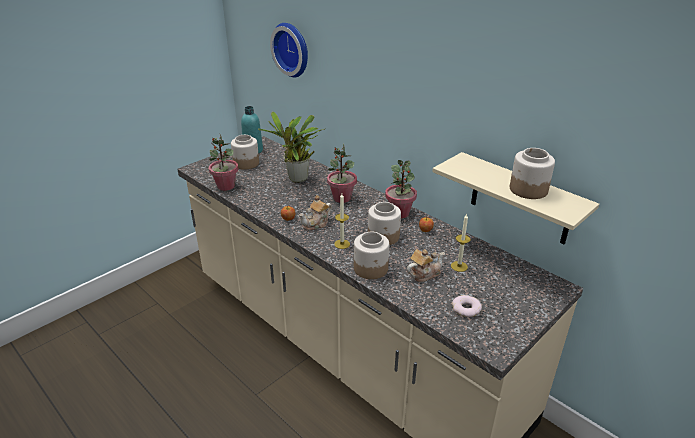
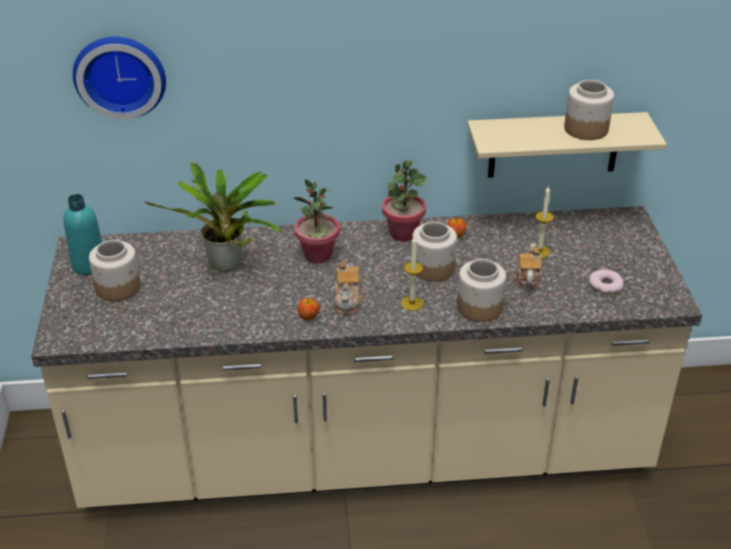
camera: 50 degrees left, 5 degrees up
(226, 186) = (155, 332): potted plant -> none

